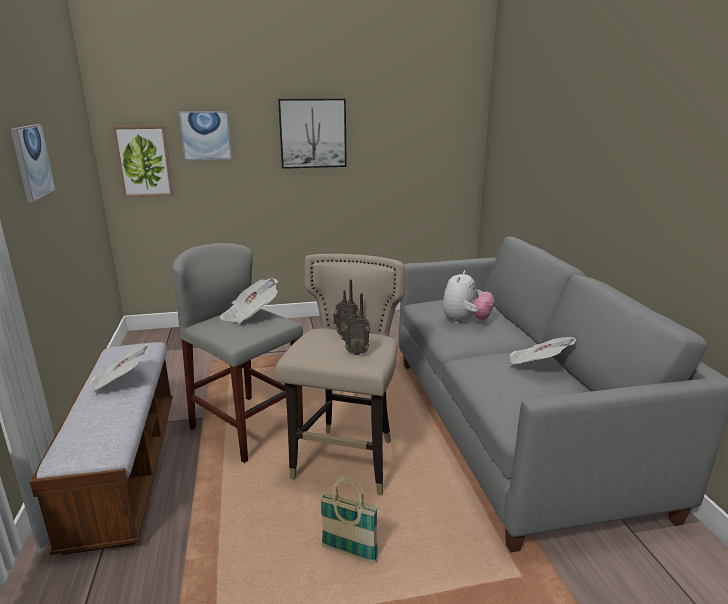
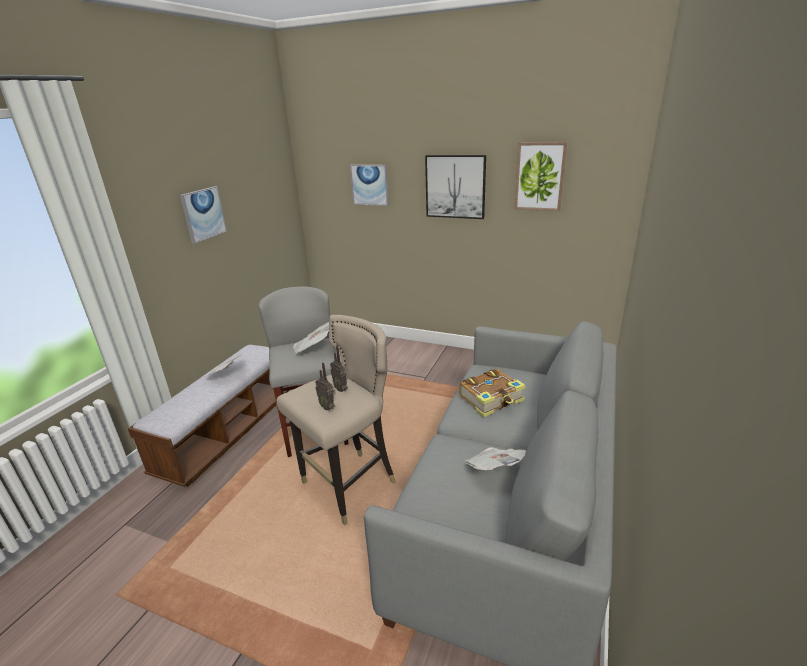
camera: 35 degrees right, 5 degrees up
(144, 161) = (328, 203): picture -> picture (539, 176)
(349, 553) = (282, 558): basket -> none
(465, 321) = (492, 399): plush toy -> book

